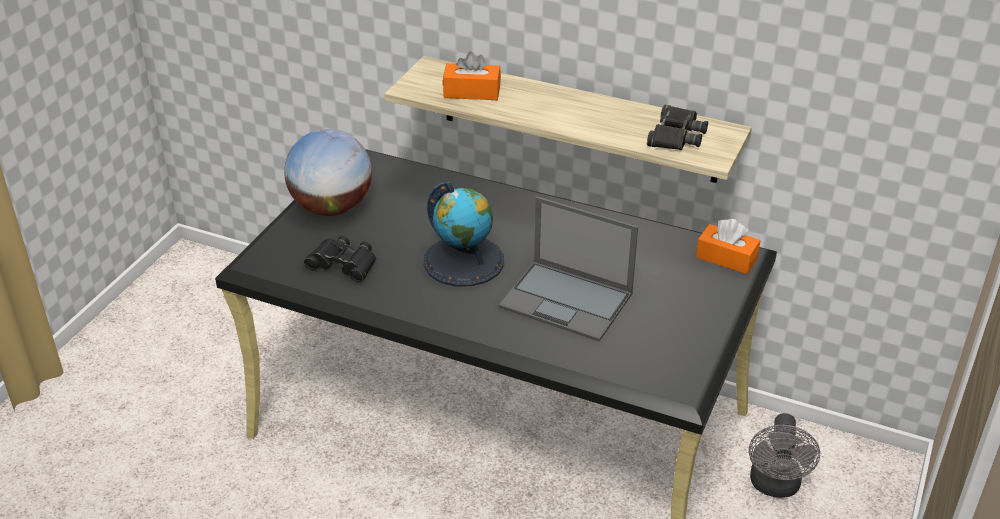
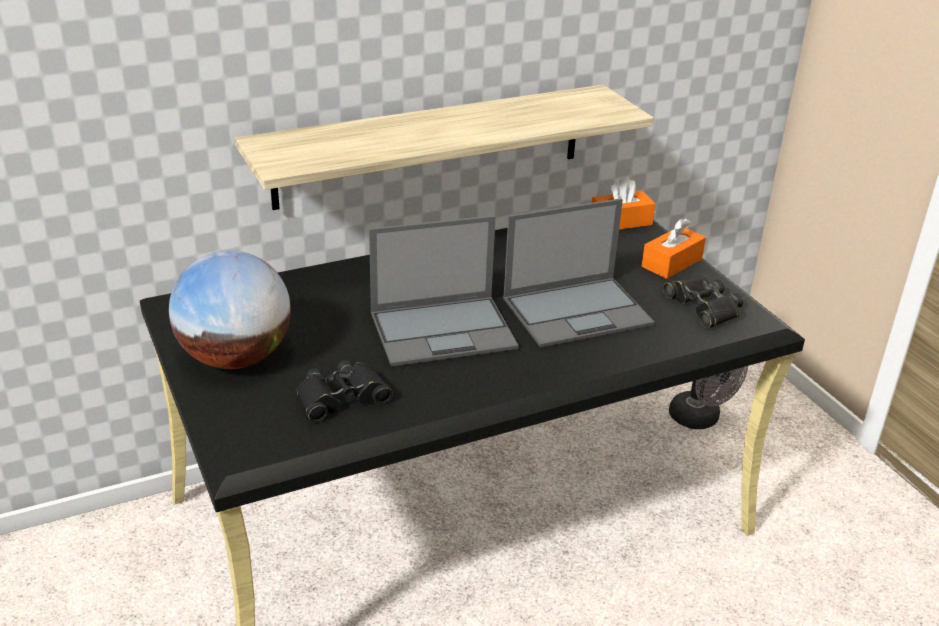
camera: 50 degrees left, 5 degrees down
(464, 261) = (444, 330): globe -> laptop
(472, 92) = (347, 145): orange tissue box -> orange tissue box (671, 263)
(675, 135) = (570, 109): black binoculars -> black binoculars (703, 307)

